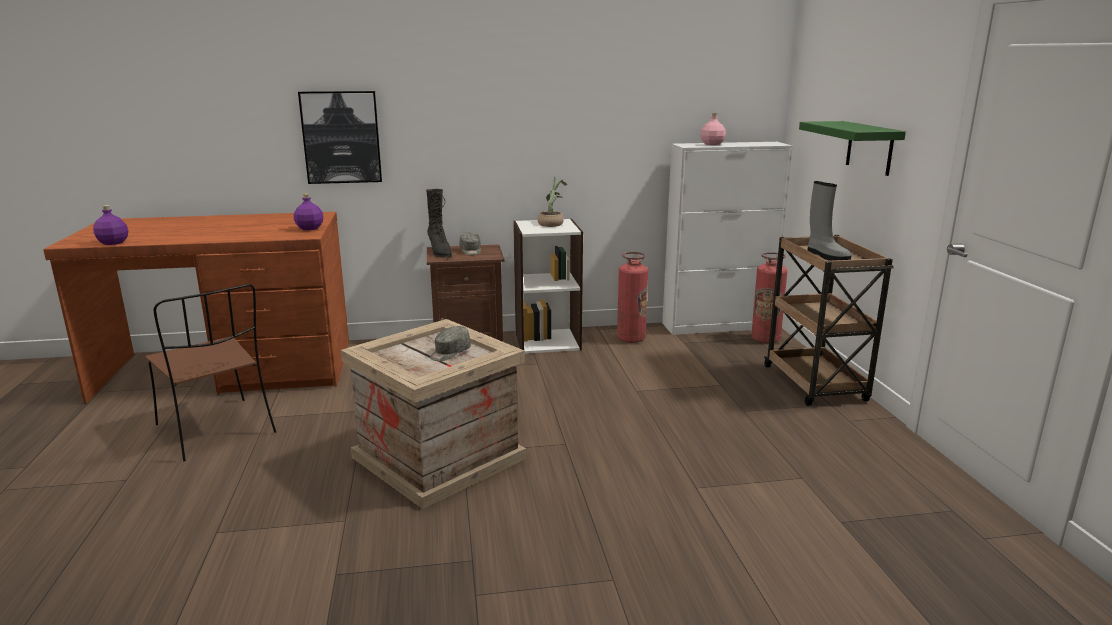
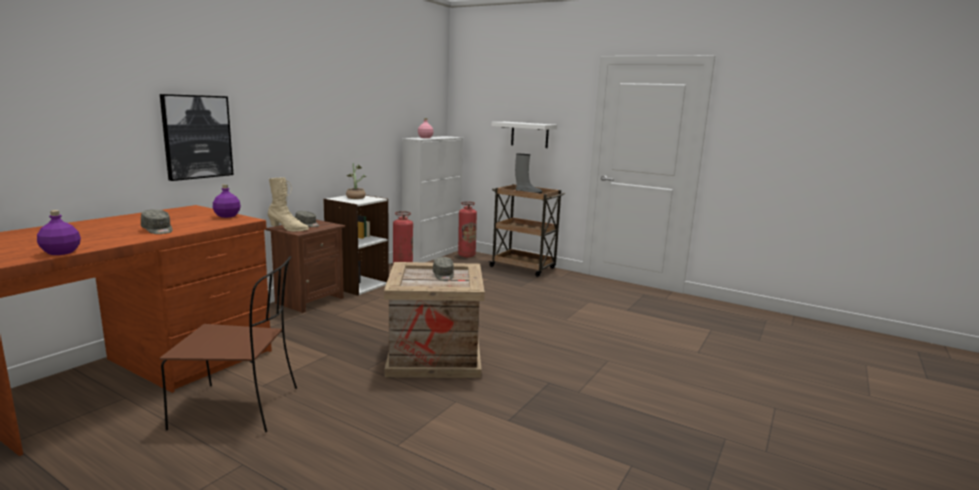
camera: 50 degrees left, 5 degrees down
(221, 234) = (158, 230): none -> grey cap
(440, 252) = (288, 229): black boot -> beige boot
(869, 148) = (529, 134): green shelf -> white shelf

